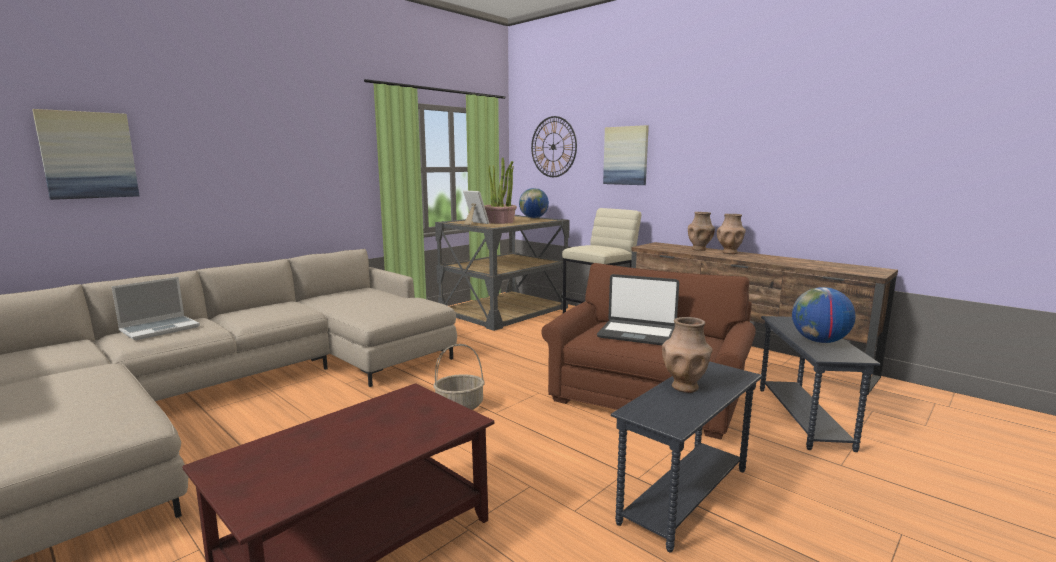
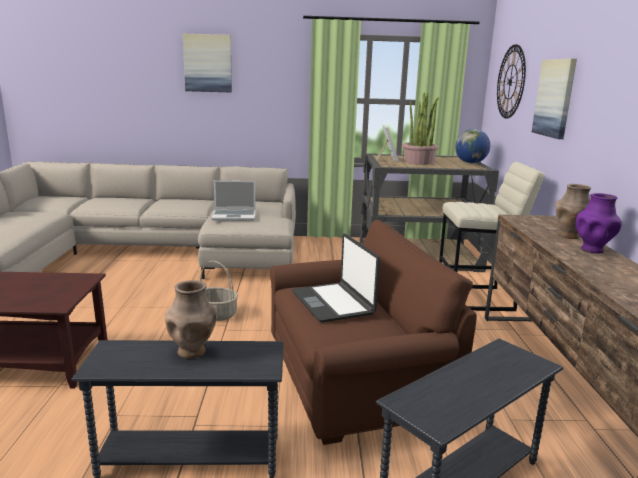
camera: 45 degrees right, 5 degrees up
(88, 155) = (106, 81): picture -> picture (208, 63)
(160, 329) = (113, 200): laptop -> laptop (235, 216)
(729, 252) = (592, 250): brown vase -> purple vase
(819, 341) = (459, 389): globe -> none

